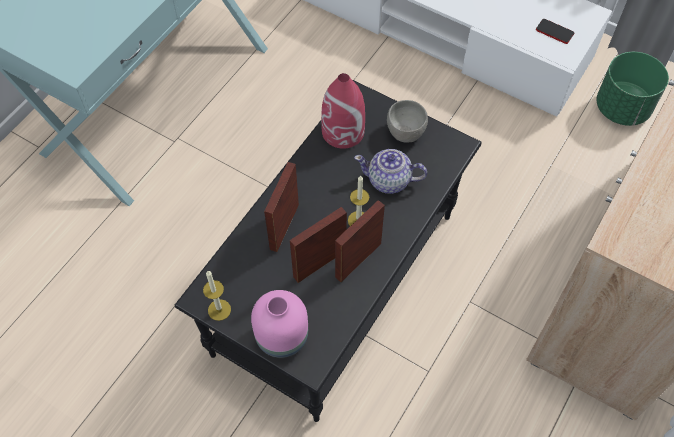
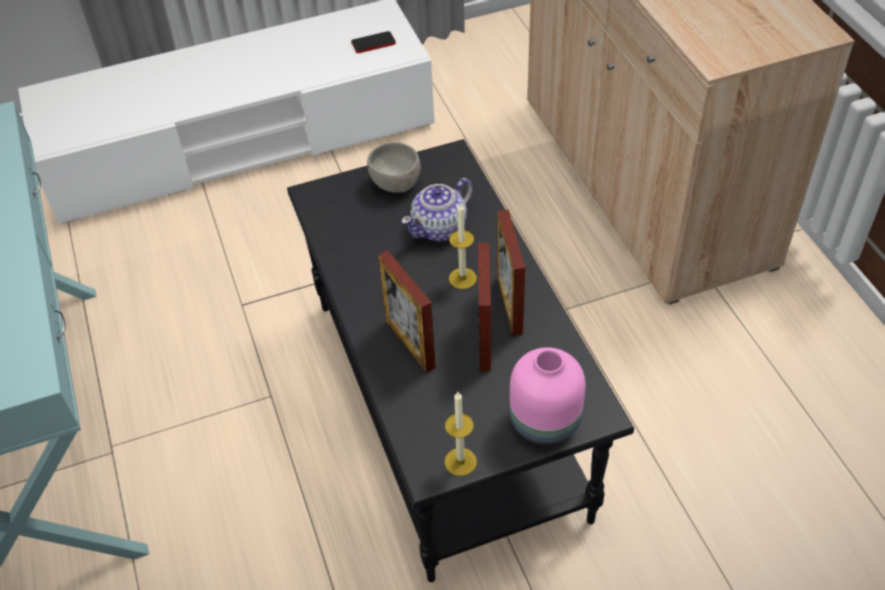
camera: 50 degrees left, 10 degrees down
(343, 131) = (343, 229): red vase -> none
(622, 108) = (470, 79): green planter -> none

